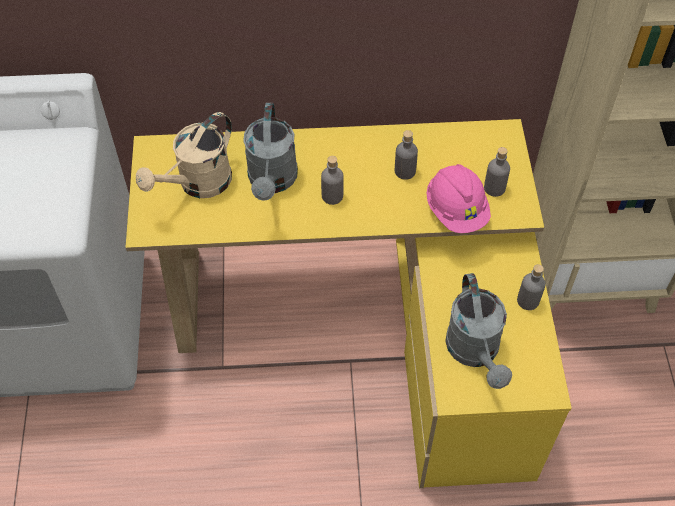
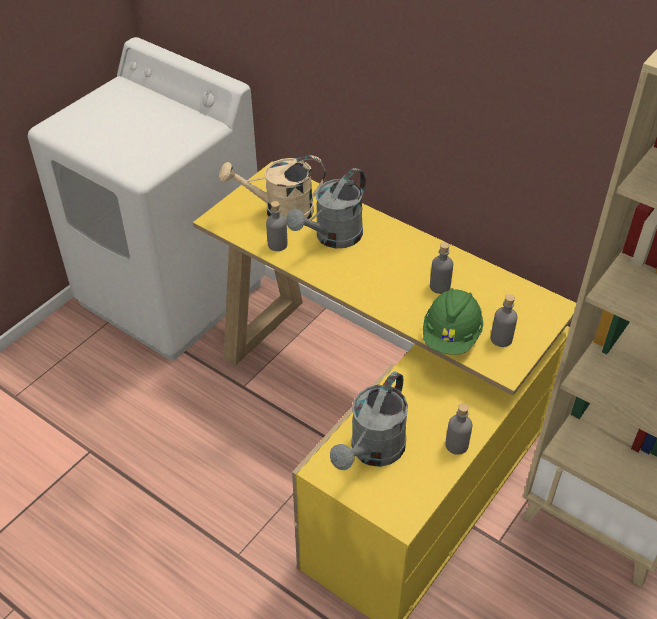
camera: 40 degrees right, 10 degrees down
(332, 196) = (365, 271): grey bottle -> grey bottle (277, 244)
(456, 210) = (451, 336): pink hard hat -> green hard hat

